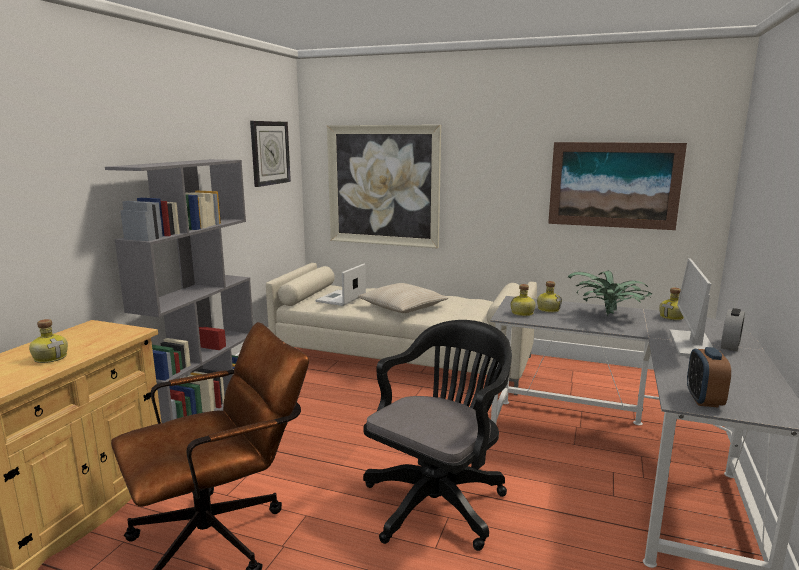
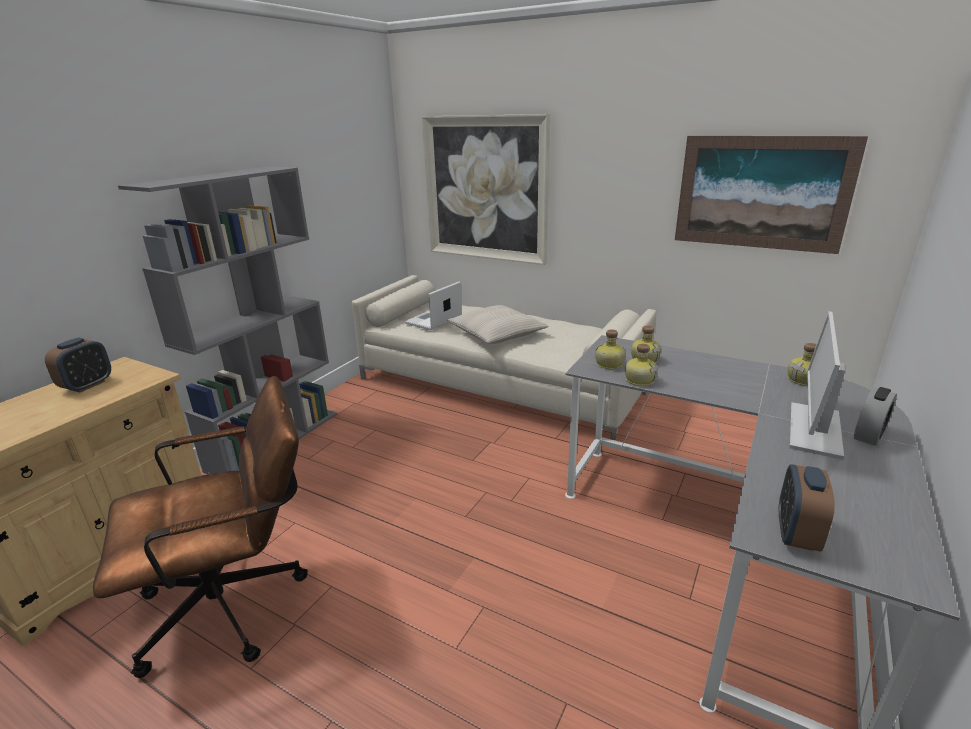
camera: 10 degrees right, 10 degrees up
(51, 357) = (49, 410): bottle -> bottle (639, 380)
(73, 340) = (87, 385): none -> alarm clock
(270, 153) = (353, 152): wall clock -> none
(438, 500) = (480, 582): black office chair -> none
(609, 316) = (719, 374): potted plant -> none

